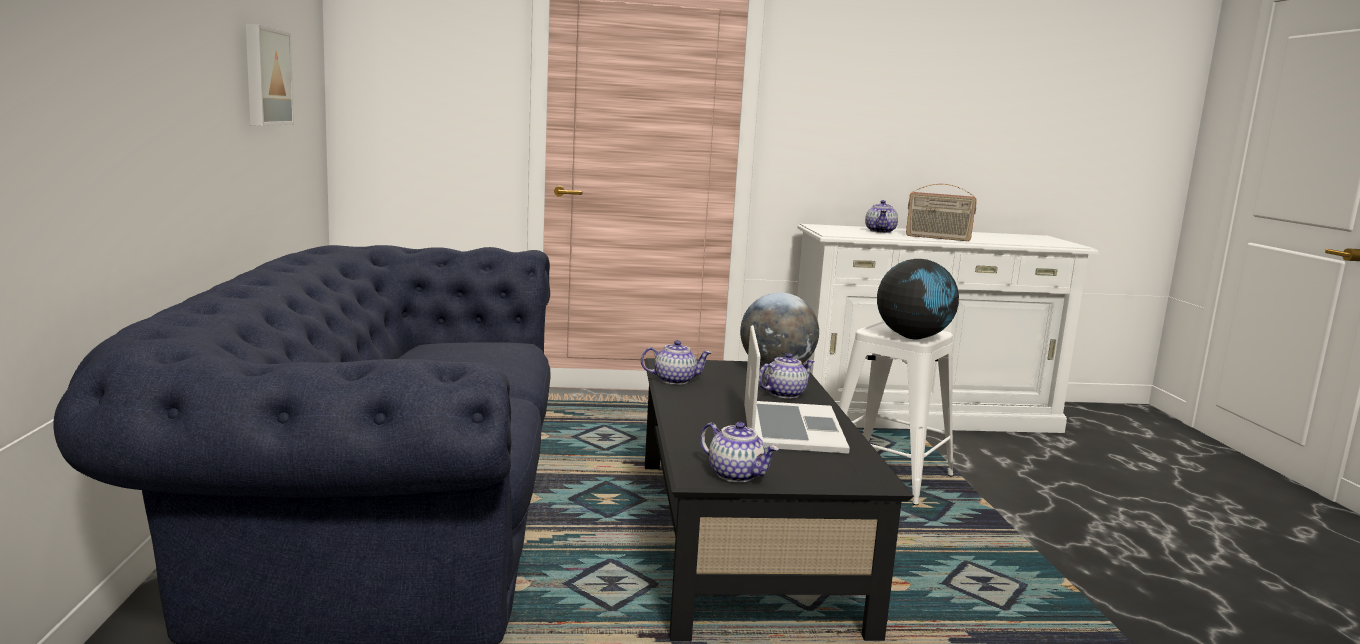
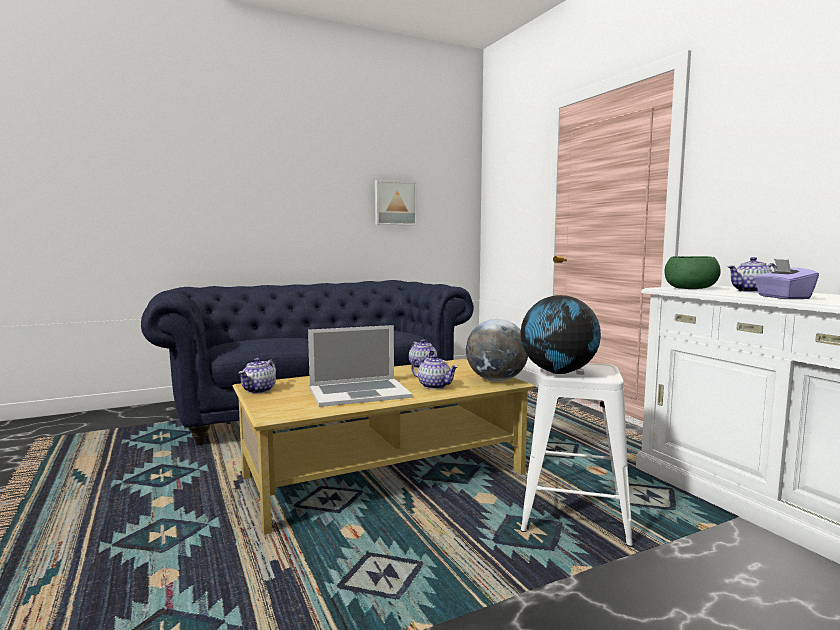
camera: 70 degrees right, 5 degrees down
(739, 536) = (384, 473): black coffee table -> beige coffee table
(846, 233) = (689, 289): none -> green bowl
(937, 238) = (782, 297): radio -> purple tissue box

